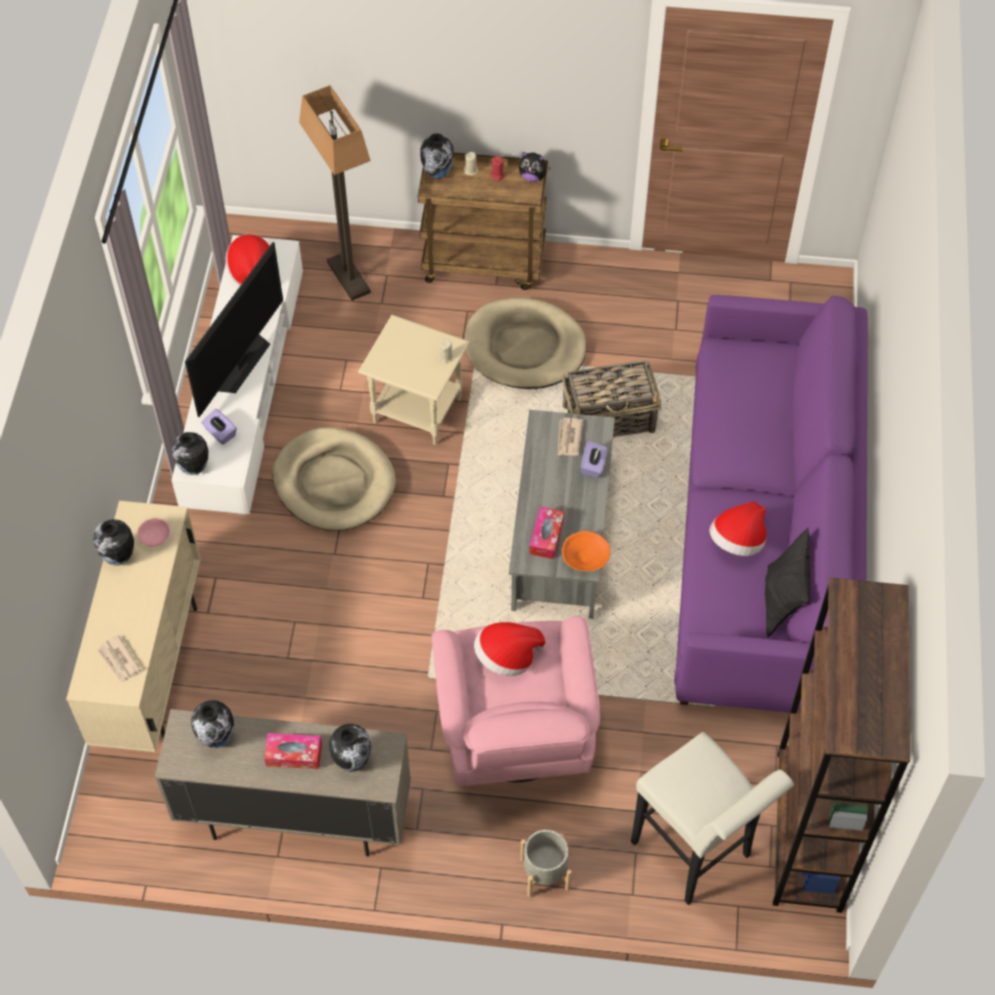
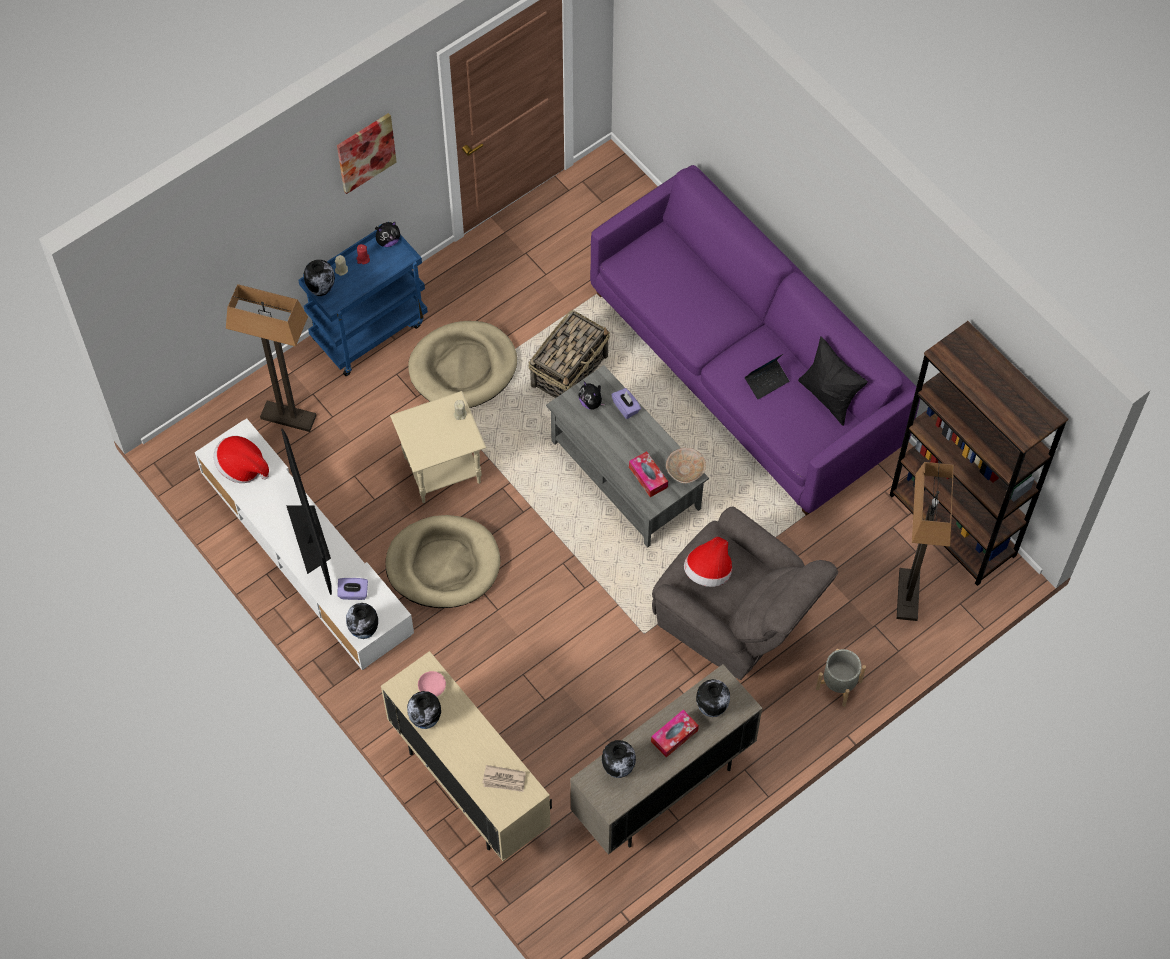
camera: 45 degrees left, 5 degrees up
(485, 262) = (369, 329): brown cart -> blue cart
(516, 738) = (736, 622): pink armchair -> grey armchair
(538, 55) = (365, 152): none -> picture
(569, 438) = (591, 402): newspaper -> plush toy
(586, 558) = (685, 470): orange bowl -> beige bowl
(696, 855) = (908, 595): white stool -> floor lamp
(737, 541) = (766, 381): hat -> laptop

